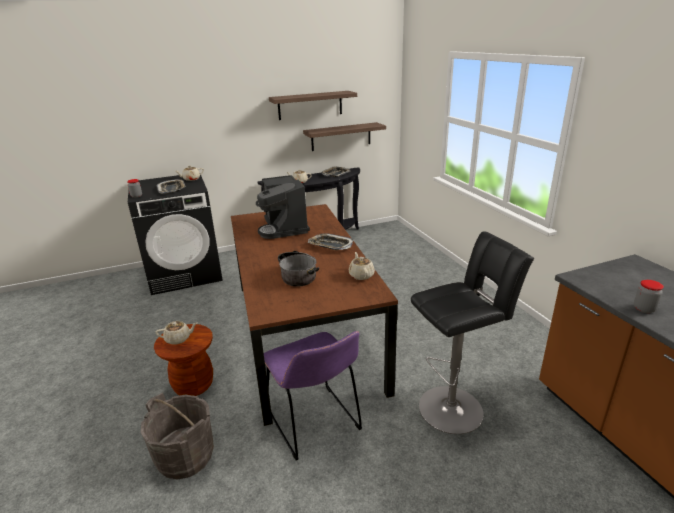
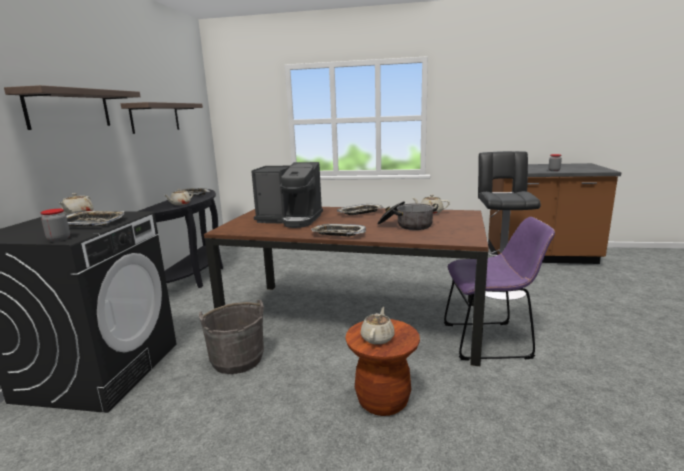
camera: 60 degrees left, 10 degrees down
(185, 456) = (505, 424): grey bucket -> grey bucket (237, 360)
(254, 255) = (338, 234): none -> tray
(341, 136) = (181, 155): shelf -> shelf (69, 109)

